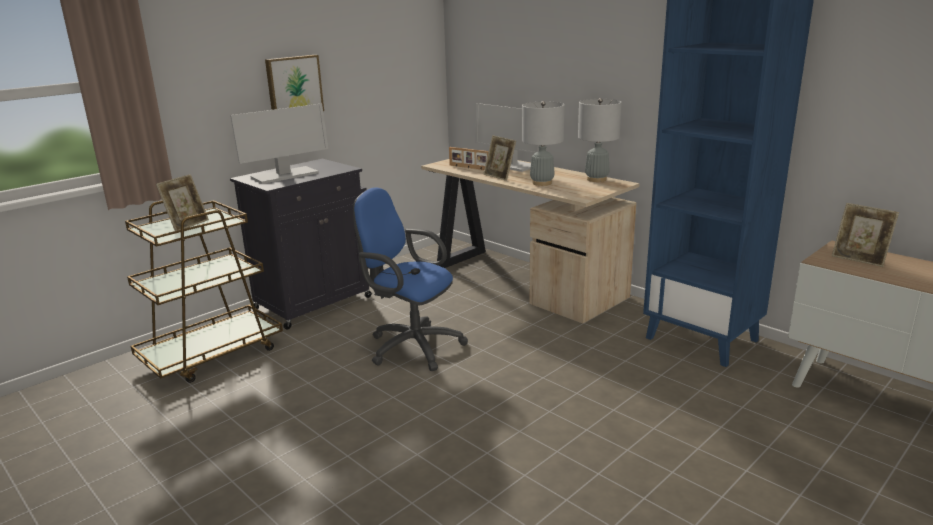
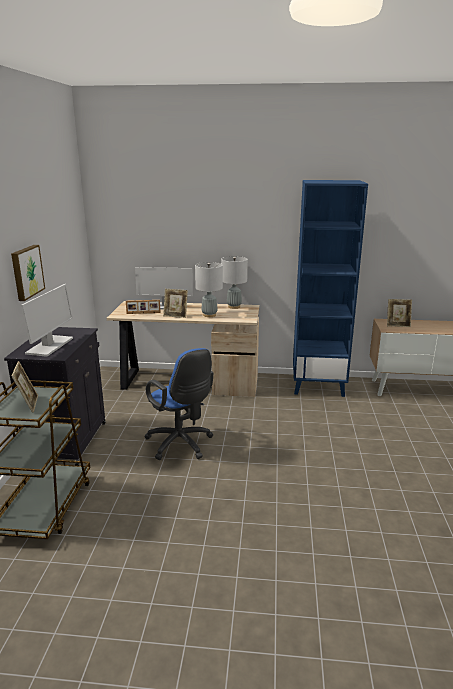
camera: 40 degrees left, 0 degrees up
(411, 346) = (181, 445): blue office chair -> blue office chair turned 120 degrees counterclockwise

